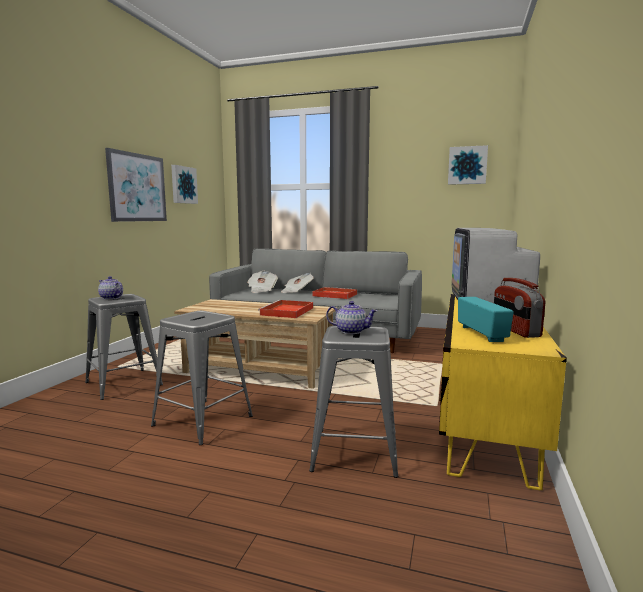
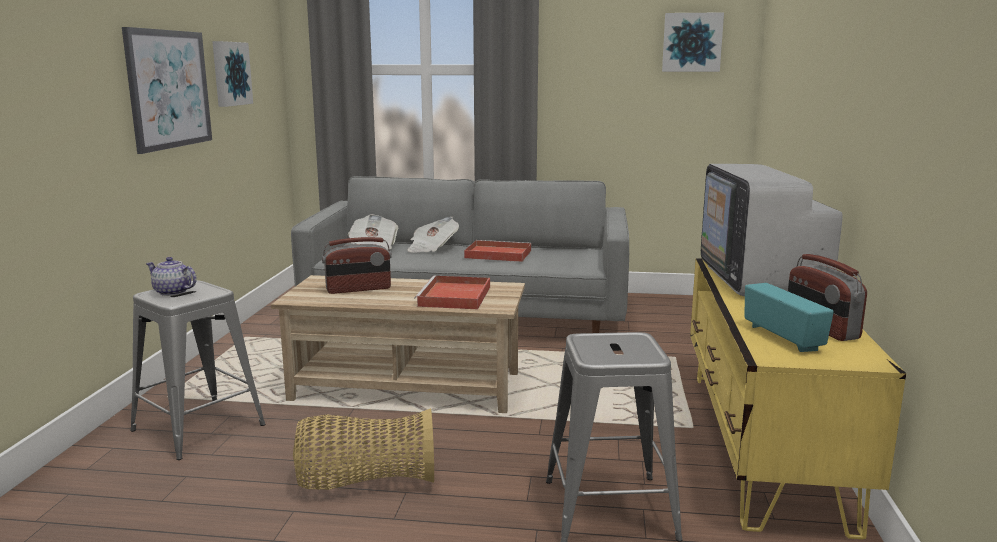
camera: 10 degrees left, 5 degrees up
(203, 421) = (365, 482): grey stool -> basket
(232, 306) = (358, 289): none -> radio
(351, 331) = (606, 343): teapot -> none

